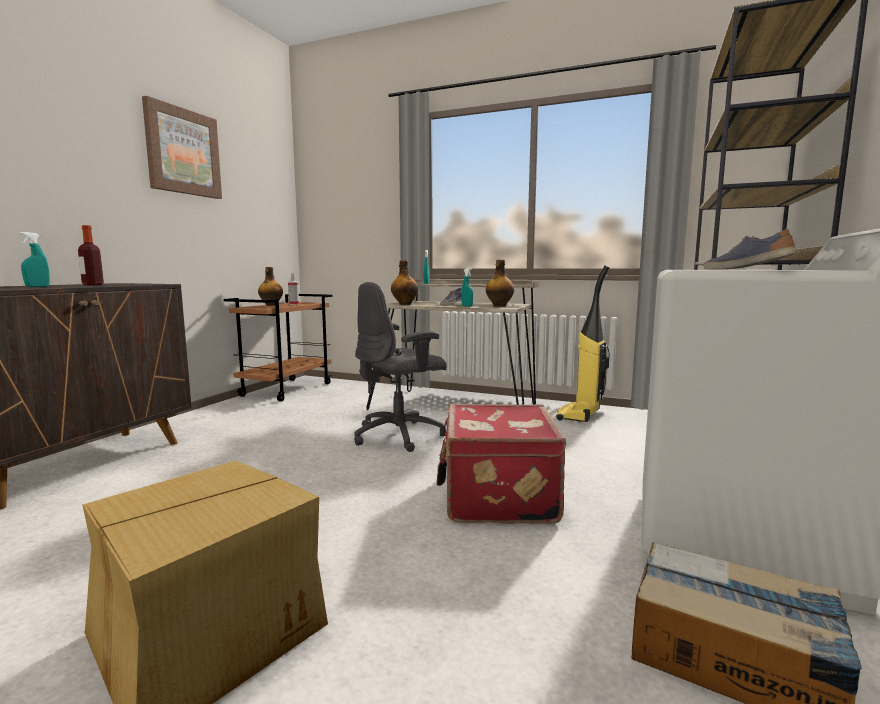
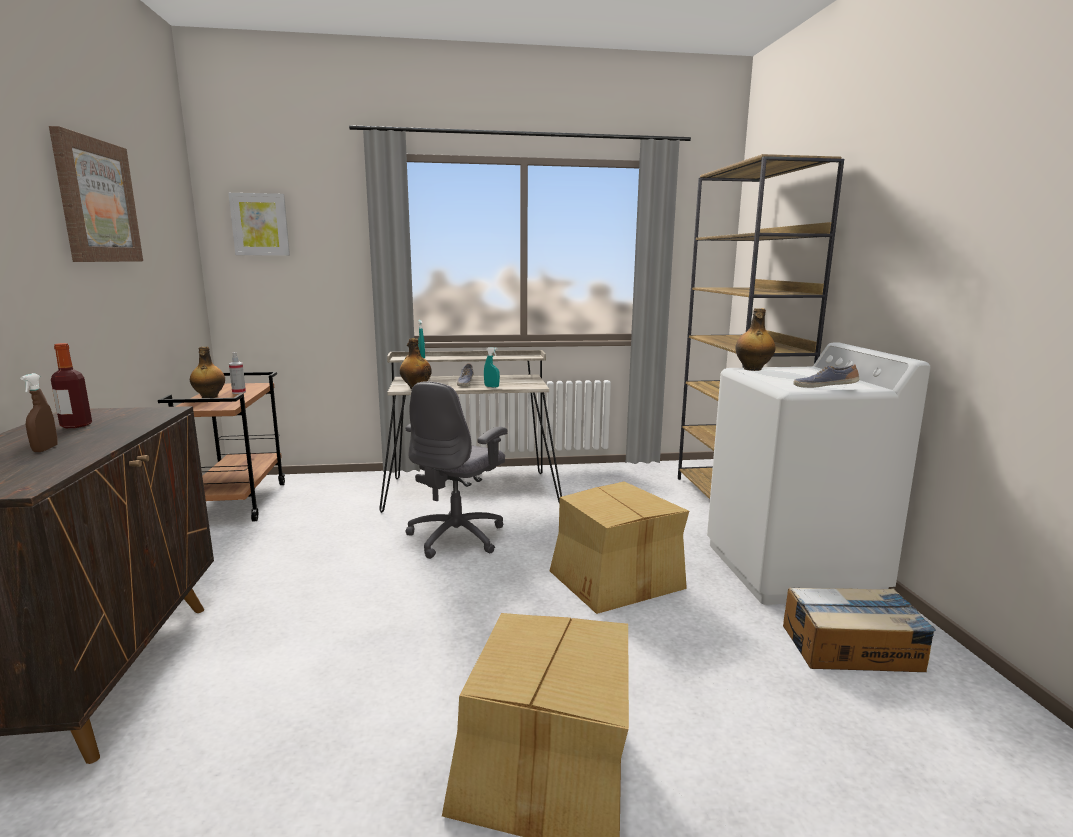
camera: 30 degrees left, 5 degrees up
(37, 286) = (45, 449): turquoise spray bottle -> brown spray bottle
(331, 182) = (260, 224): none -> picture
(496, 497) = (615, 579): red suitcase -> cardboard box
(499, 306) = (520, 383): bottle -> bottle (752, 369)
(579, 415) = (590, 478): vacuum cleaner -> none

